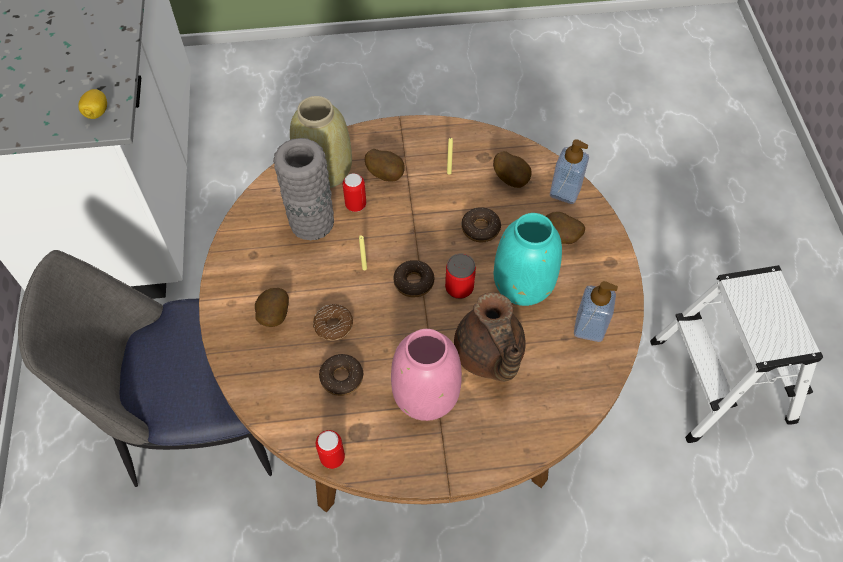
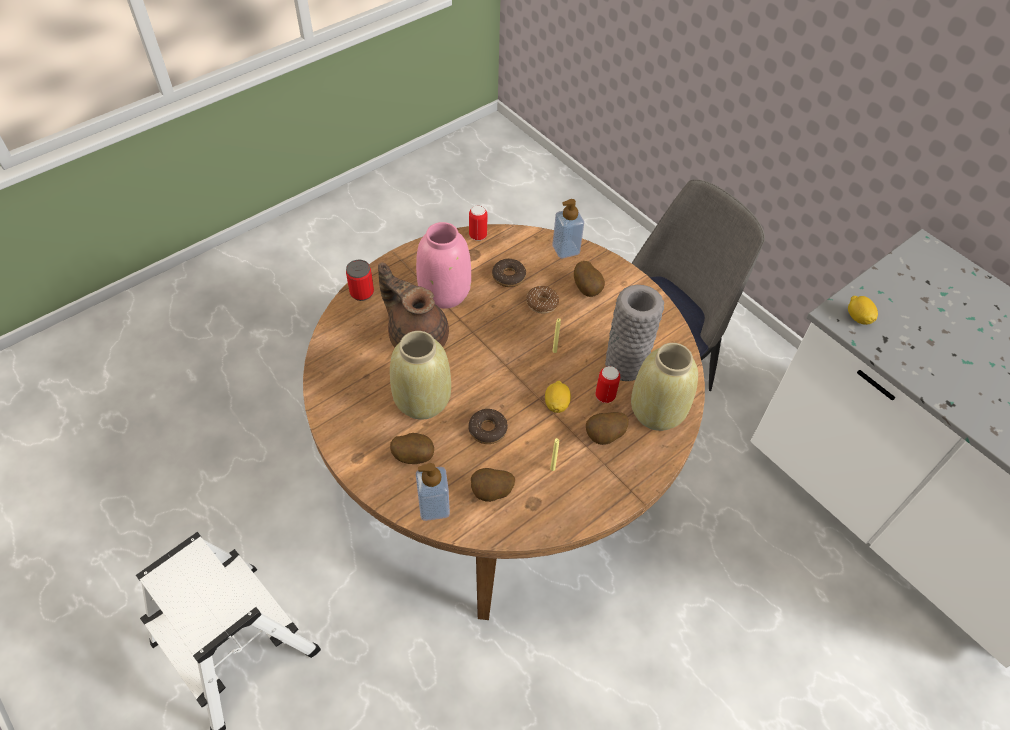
camera: 145 degrees right, 5 degrees down
(403, 219) = (556, 404): none -> lemon
(414, 282) = (509, 359): donut -> none
(459, 288) = (471, 372): can -> can (362, 292)
(523, 284) = (422, 401): turquoise vase -> beige vase
(589, 328) = (350, 393): soap dispenser -> soap dispenser (566, 249)

